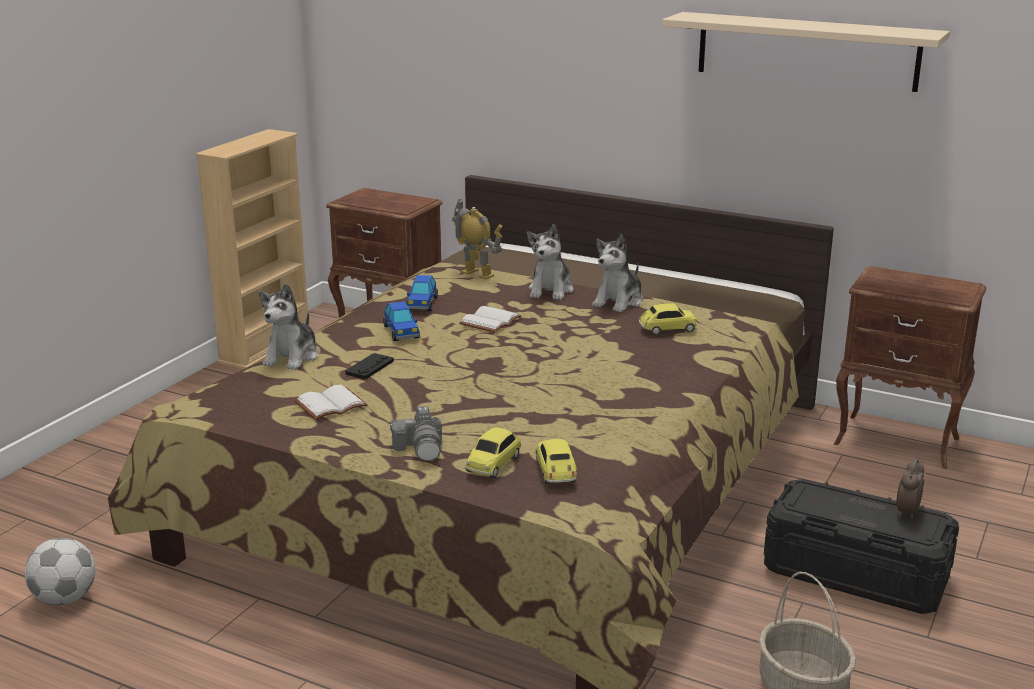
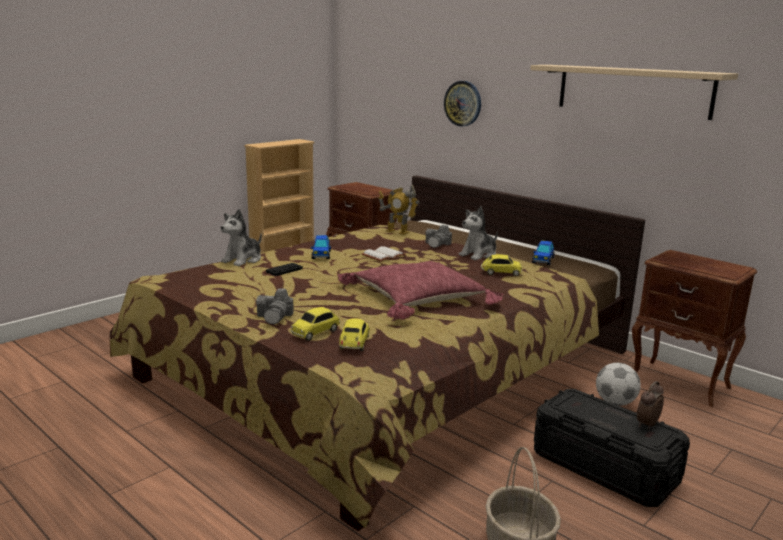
camera: 15 degrees right, 5 degrees down
(65, 599) = (66, 391): football -> football (615, 403)
(330, 406) = (240, 287): white book -> none
(422, 304) = (348, 242): toy car -> toy car (543, 260)
(477, 274) = (397, 232): toy robot -> toy robot turned 150 degrees clockwise
(542, 65) = (463, 103): none -> wall clock
(551, 290) = (437, 244): plush toy -> camera
(583, 383) = (417, 295): none -> red pillow

